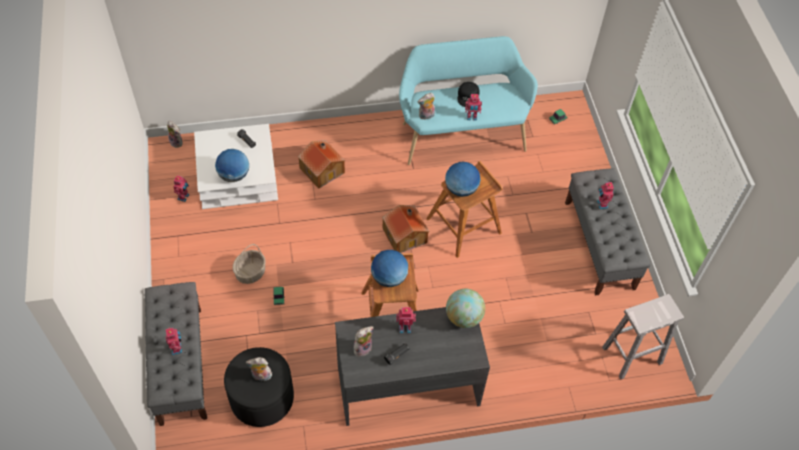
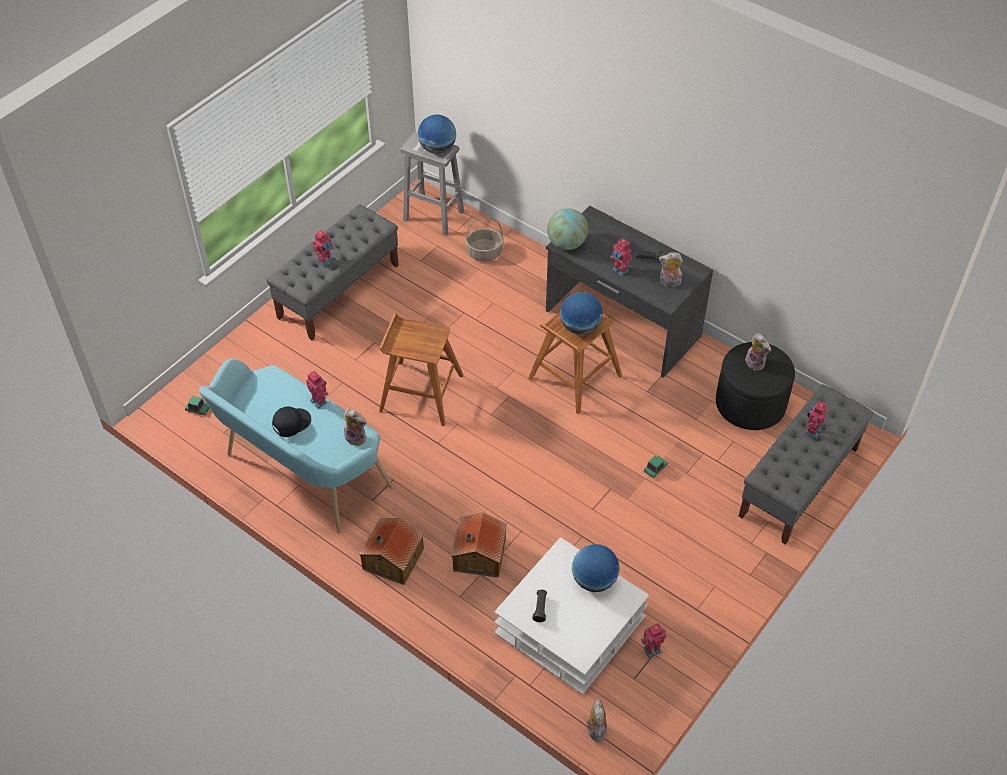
camera: 130 degrees left, 5 degrees down
(250, 273) = (659, 511): basket -> basket (485, 252)
(405, 235) = (481, 428): toy house -> toy house (392, 559)
(461, 189) = (427, 343): globe -> globe (437, 149)

